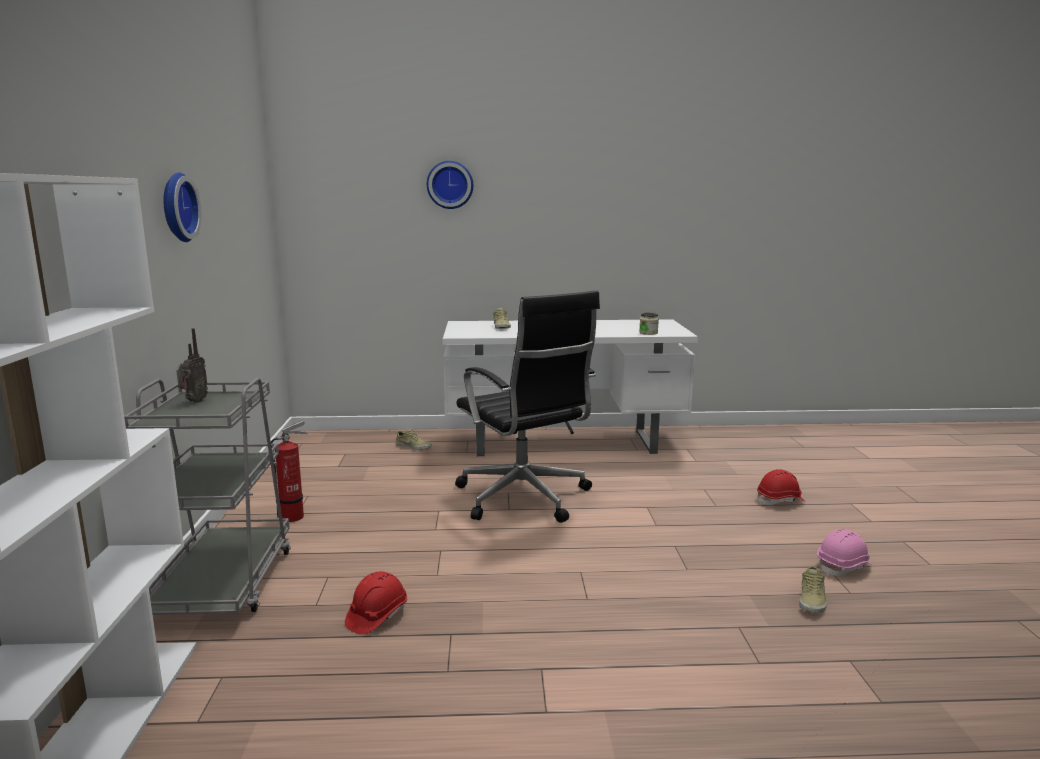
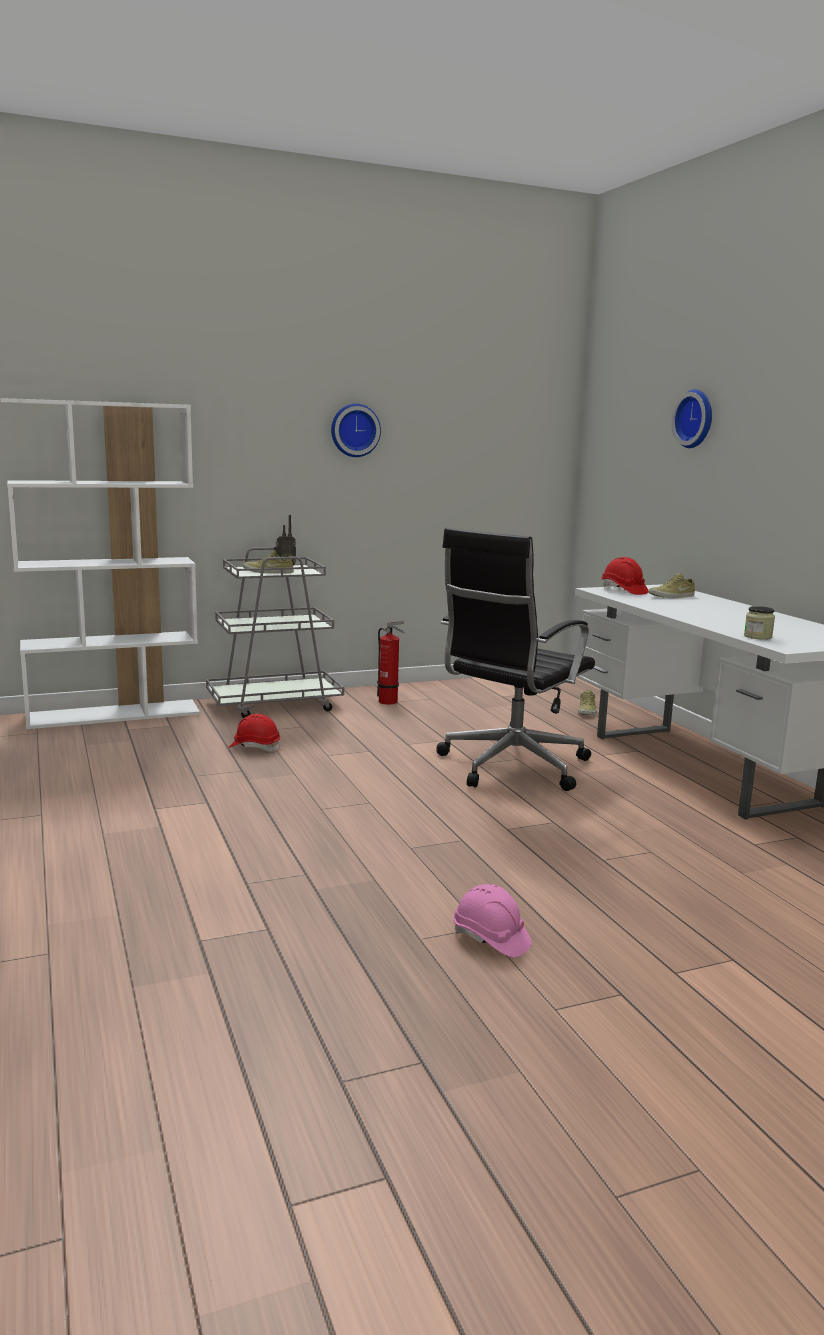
camera: 70 degrees right, 0 degrees up
(780, 501) = (673, 902): red hard hat -> red hard hat (623, 591)
(813, 600) = (386, 914): beige shoe -> beige shoe (268, 572)

